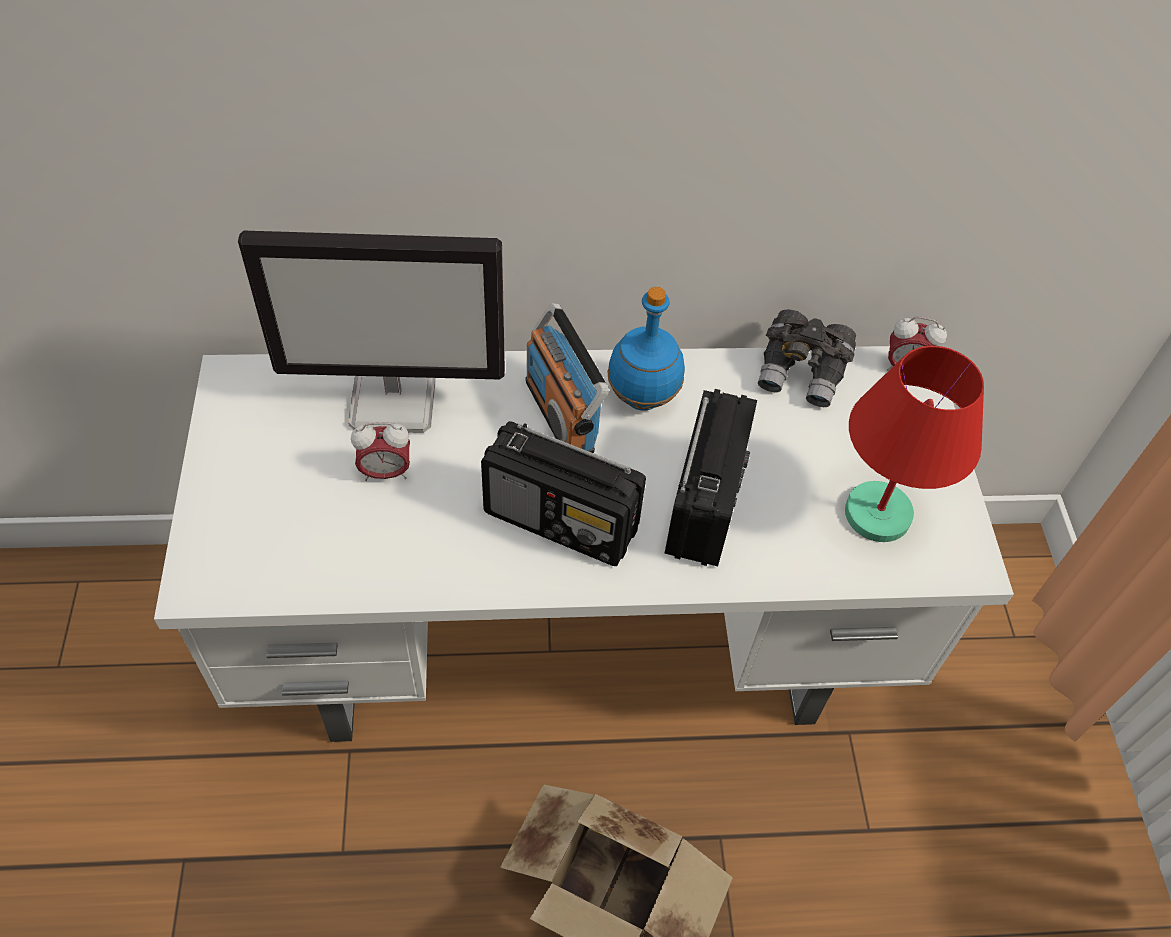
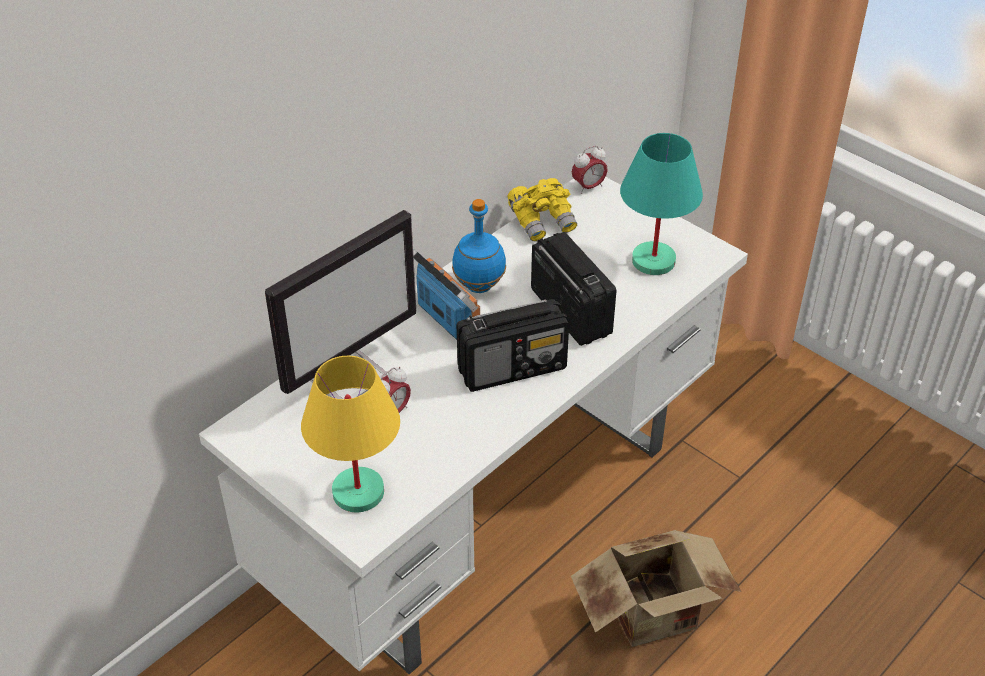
camera: 40 degrees left, 10 degrees down
(252, 532) = (357, 491): none -> yellow table lamp
(561, 415) = (448, 322): radio -> radio turned 150 degrees counterclockwise
(802, 373) = (543, 221): grey binoculars -> yellow binoculars
(876, 515) = (653, 261): red table lamp -> turquoise table lamp

